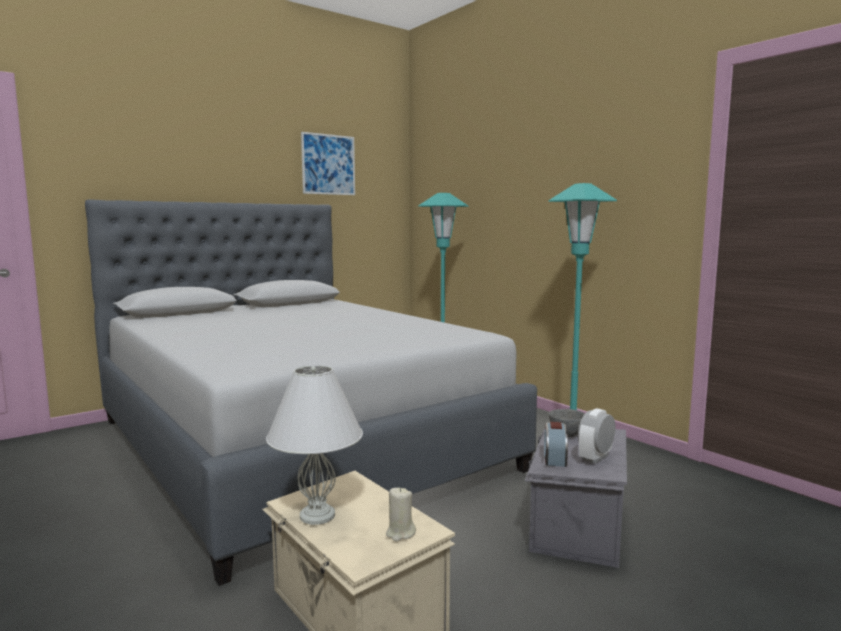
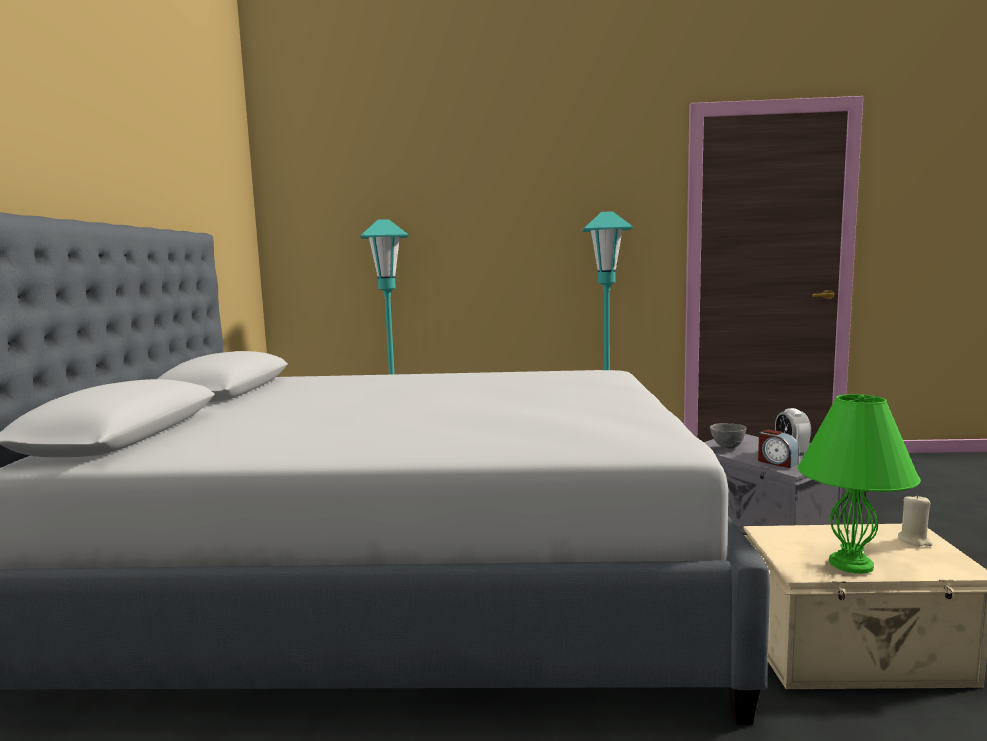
camera: 50 degrees left, 0 degrees up
(317, 515) = (849, 564): white table lamp -> green table lamp
(328, 164) = (190, 170): picture -> none

